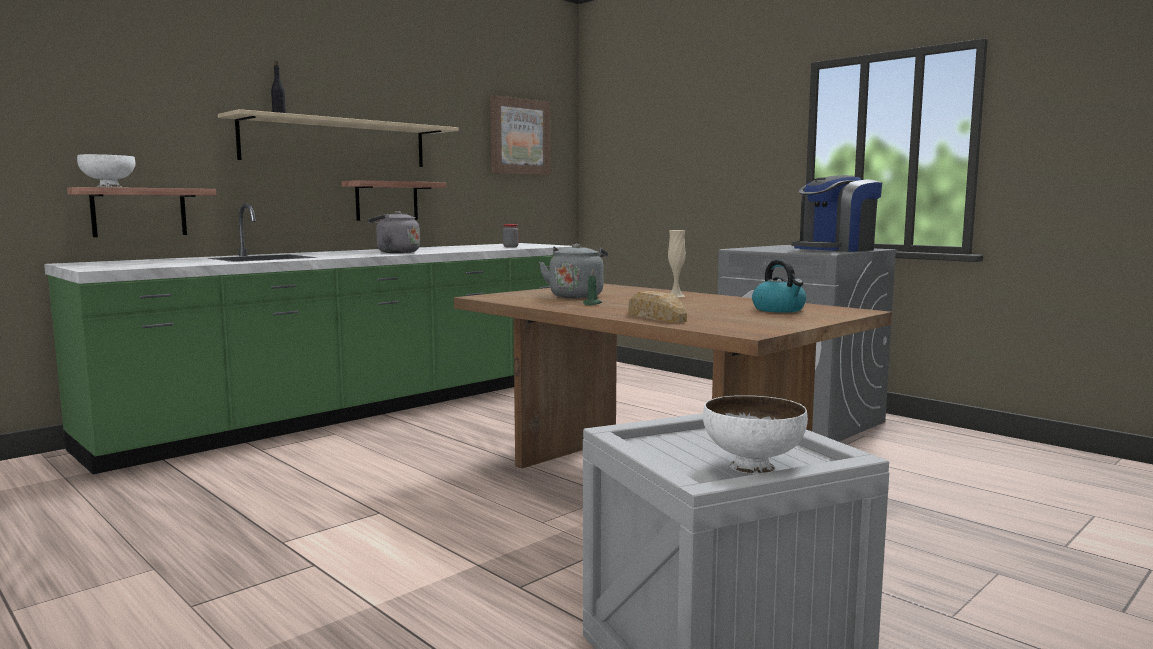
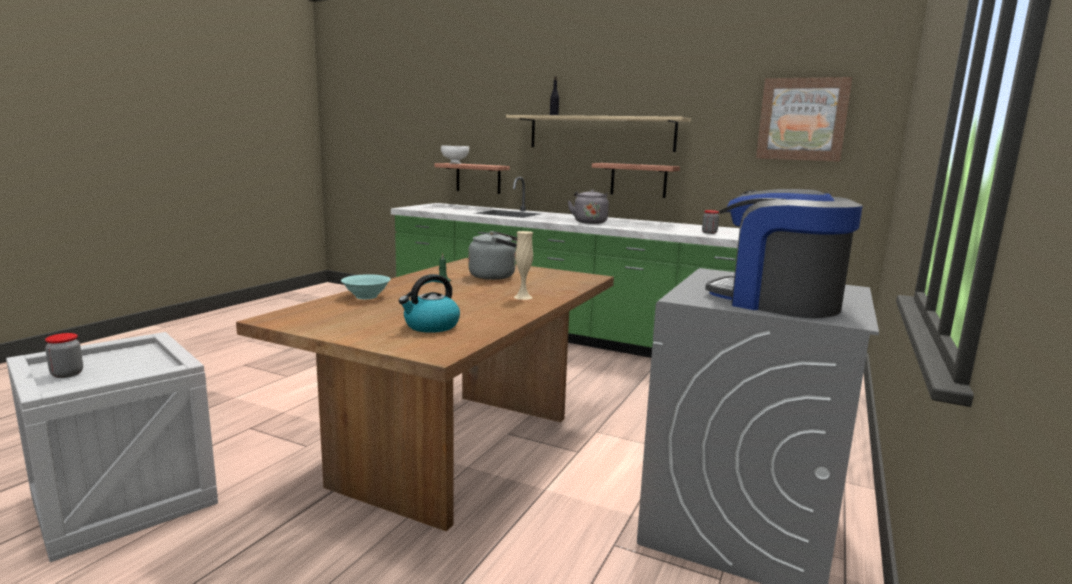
camera: 70 degrees right, 5 degrees up
(656, 317) = (366, 297): bread -> turquoise bowl
(752, 467) = (67, 374): white bowl -> jar

